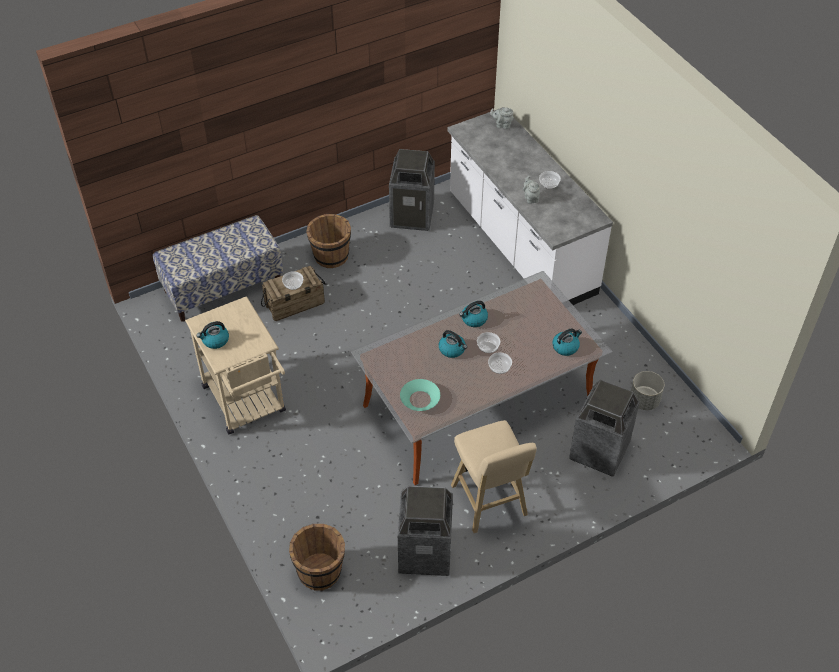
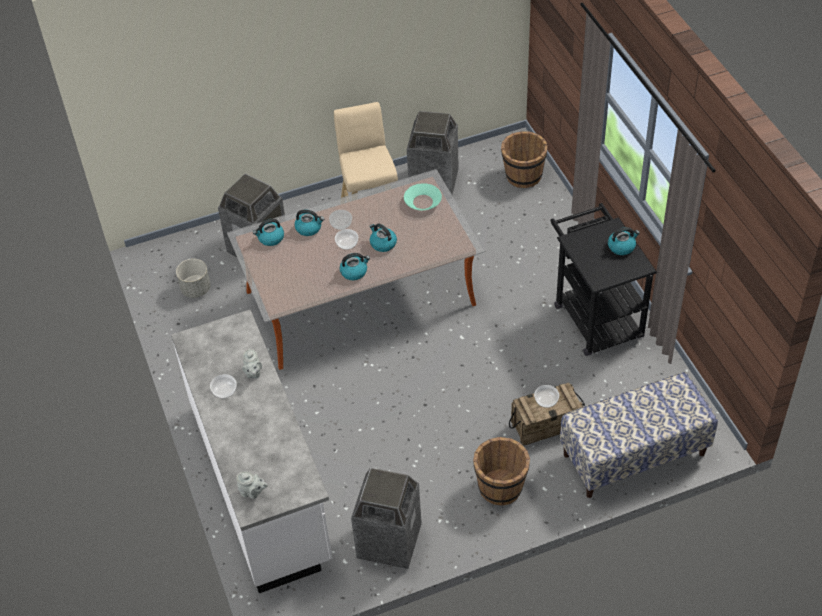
camera: 170 degrees left, 0 degrees up
(247, 404) = (594, 315): beige cart -> black cart
(530, 360) = (309, 228): none -> kettle

